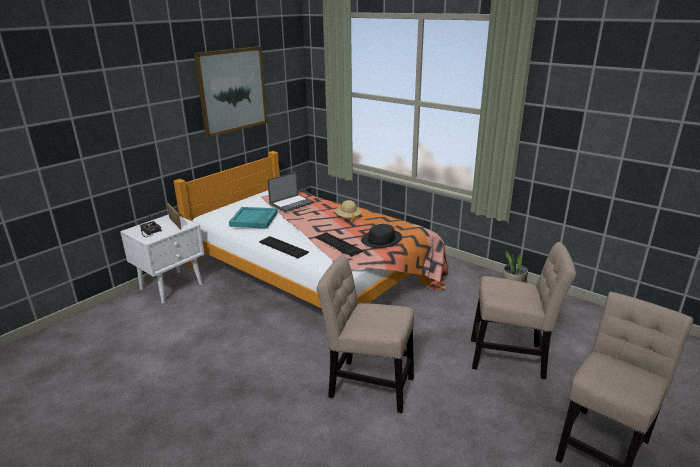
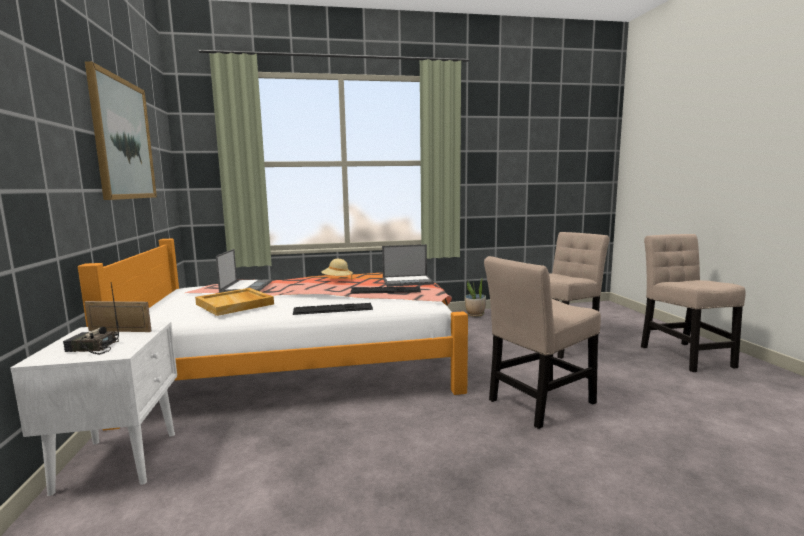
camera: 50 degrees left, 15 degrees down
(254, 219) = (235, 304): turquoise tray -> beige tray
(381, 239) = (408, 281): black hat -> laptop

